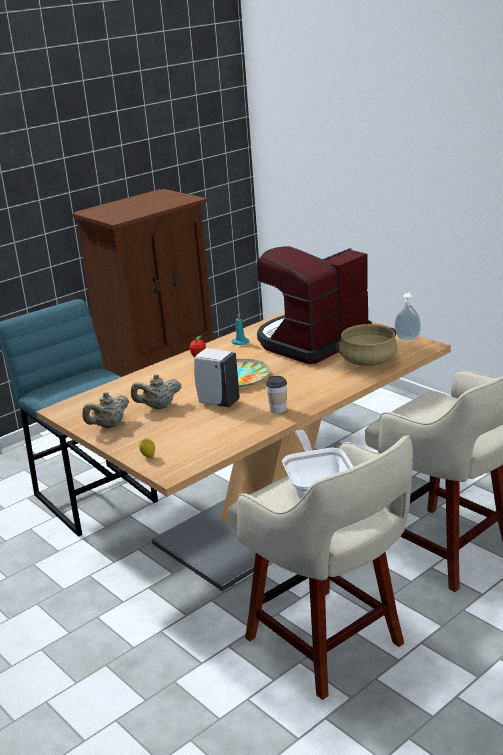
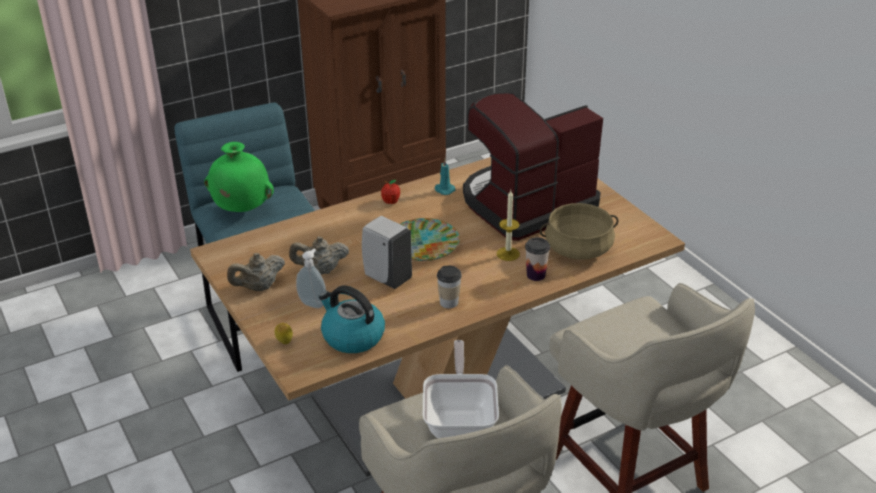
camera: 10 degrees right, 10 degrees up
(65, 388) = (241, 210): none -> green vase
(206, 444) = (352, 337): none -> kettle
(312, 373) = (508, 254): none -> candle
(341, 382) = (536, 275): none -> cup
(407, 338) = (638, 221): soap dispenser -> soap dispenser (313, 303)

